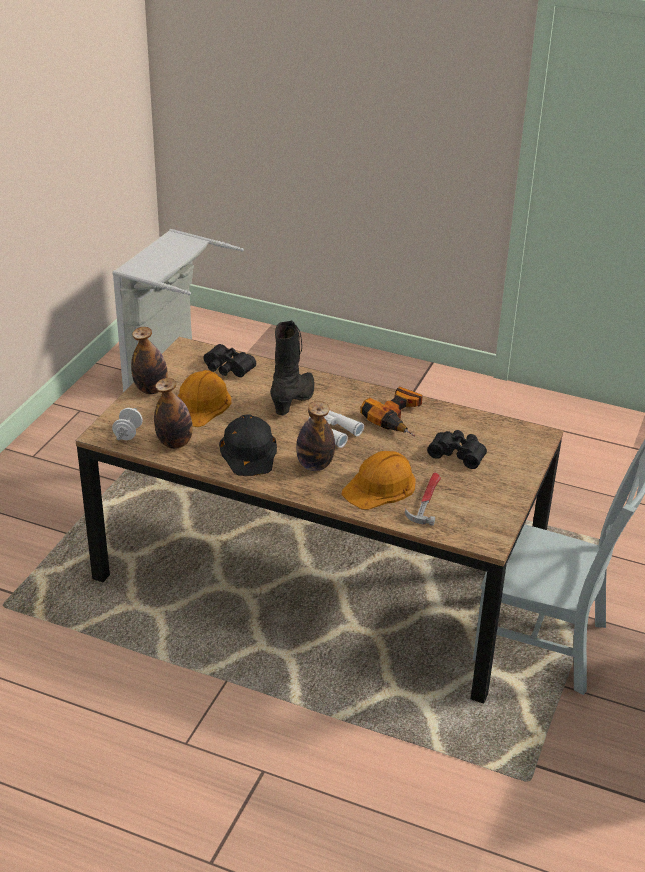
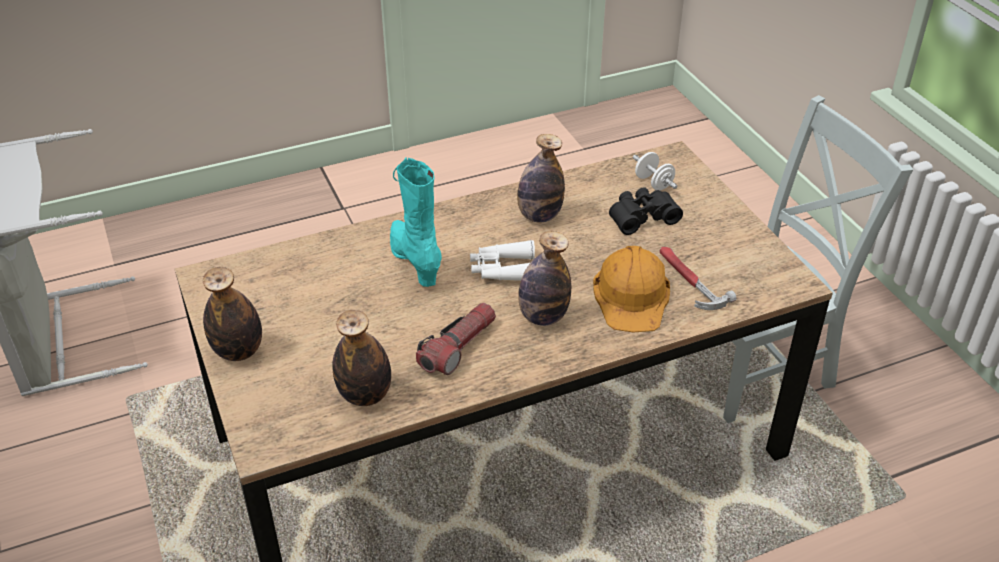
camera: 45 degrees left, 5 degrees up
(128, 433) = (293, 423): white dumbbell -> white dumbbell (653, 183)
(201, 405) = (325, 331): orange hard hat -> none
(226, 369) = (290, 272): black binoculars -> none
(249, 451) = (458, 347): black hard hat -> flashlight
(294, 400) = (415, 261): black boot -> turquoise boot
(398, 418) = (539, 216): power drill -> bottle

